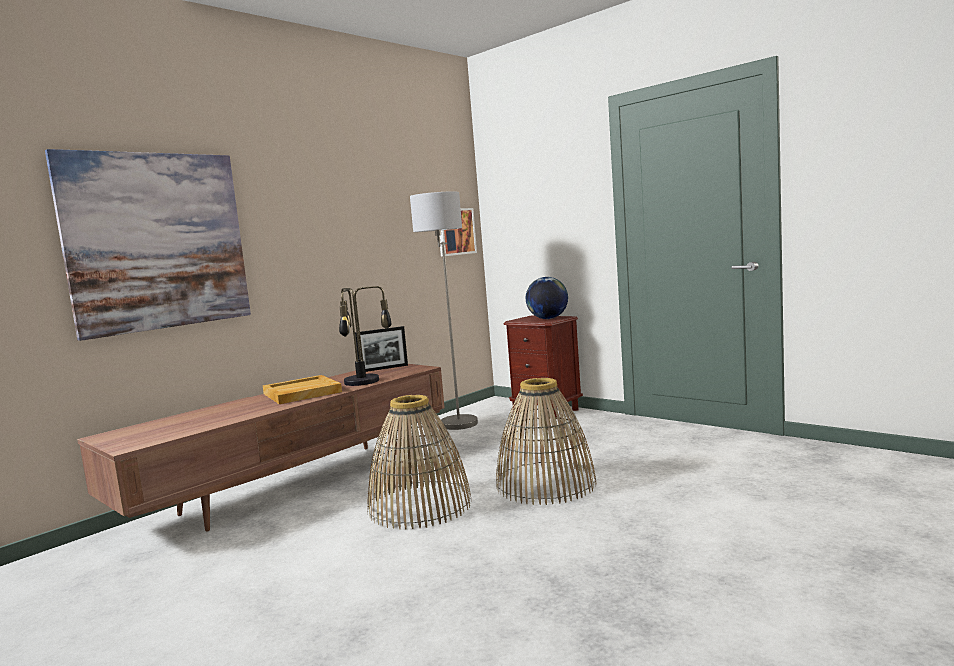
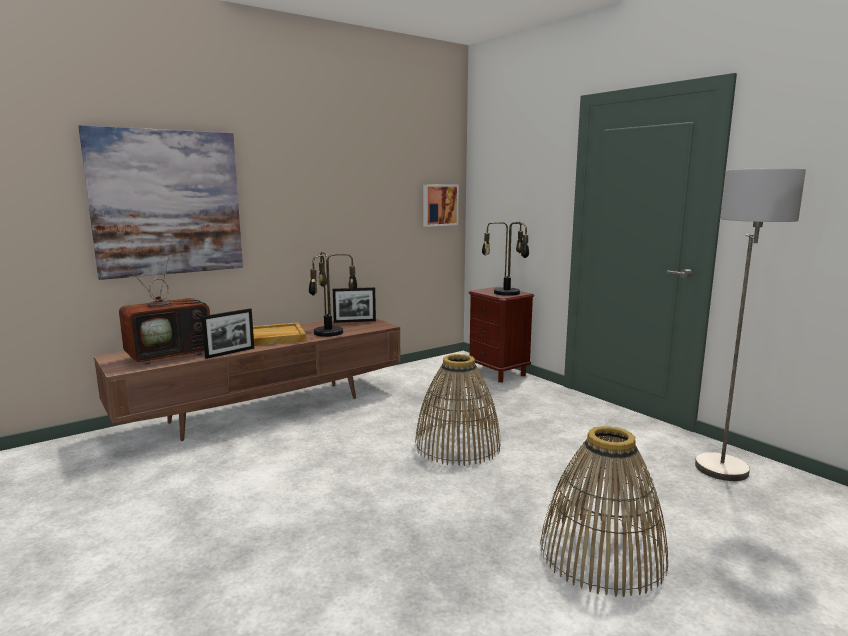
camera: 10 degrees right, 5 degrees up
(182, 424) = (171, 354): none -> television
(257, 413) = (230, 353): none -> picture frame
(419, 506) = (347, 447): basket -> basket (602, 554)
(457, 427) = (415, 377): grey floor lamp -> grey floor lamp (723, 476)
(548, 319) = (507, 293): globe -> table lamp

